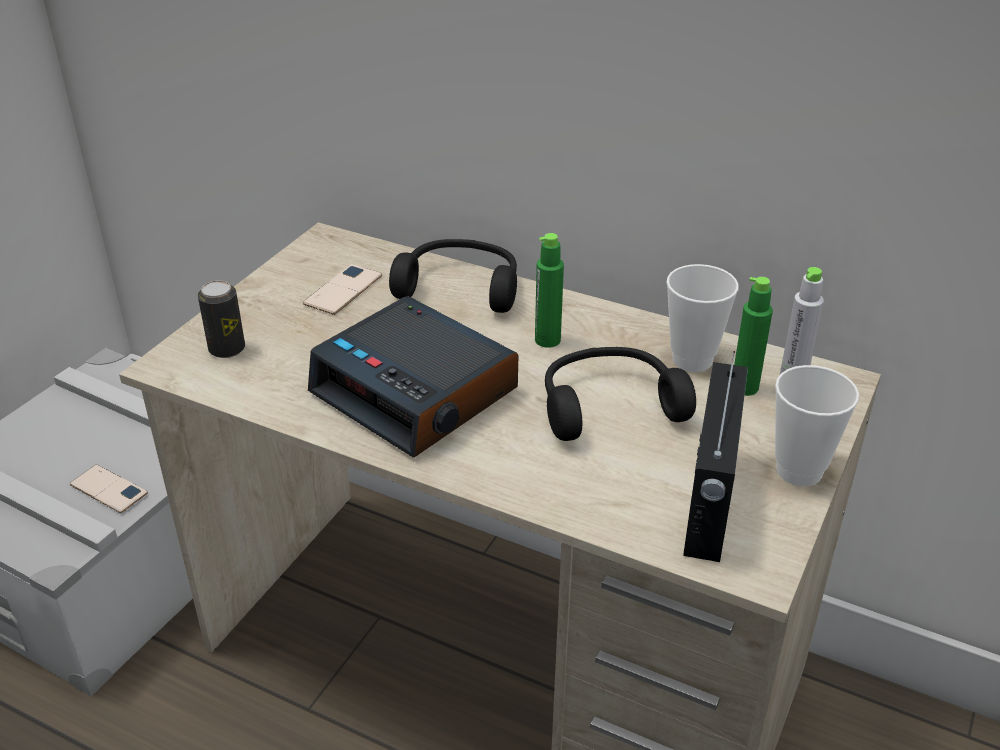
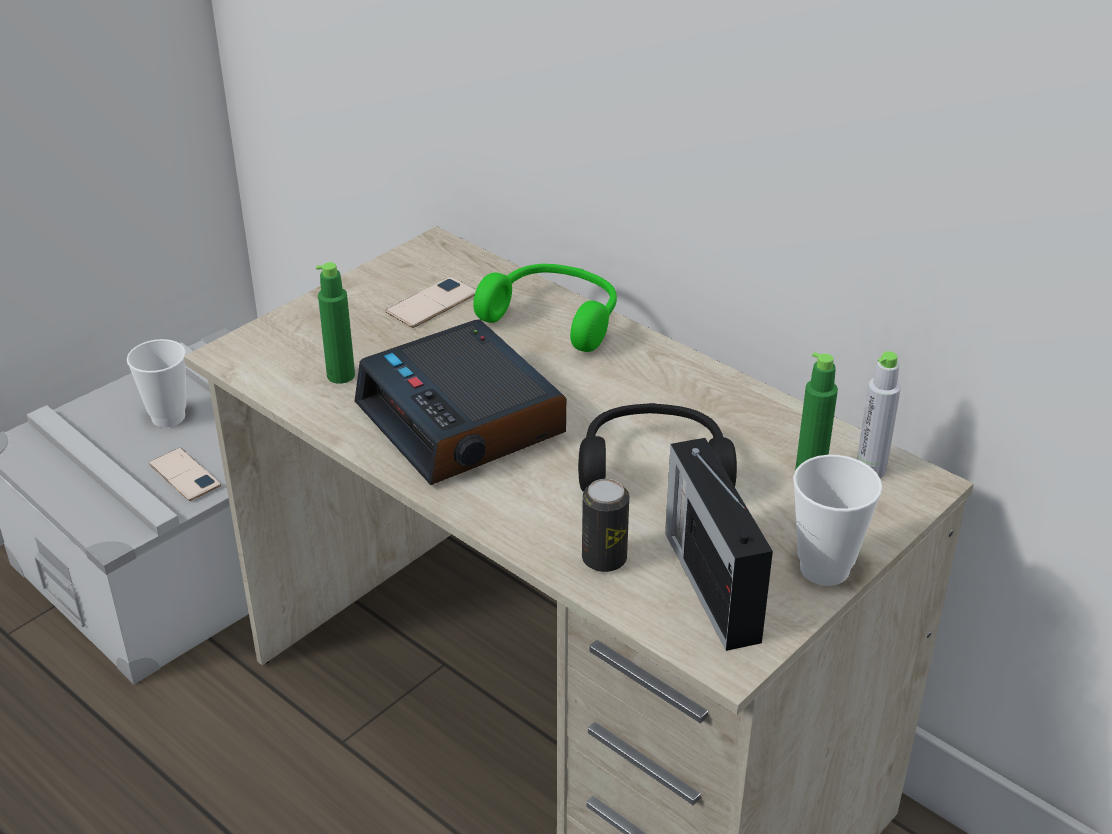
camera: 15 degrees right, 0 degrees up
(227, 349) = (294, 347): can -> can (604, 559)
(461, 287) = (555, 318): black headphones -> green headphones
(547, 340) = (621, 388): green bottle -> green bottle (341, 375)
(692, 360) = (767, 434): cup -> cup (168, 417)
(708, 503) = (710, 583): radio -> radio turned 135 degrees clockwise

